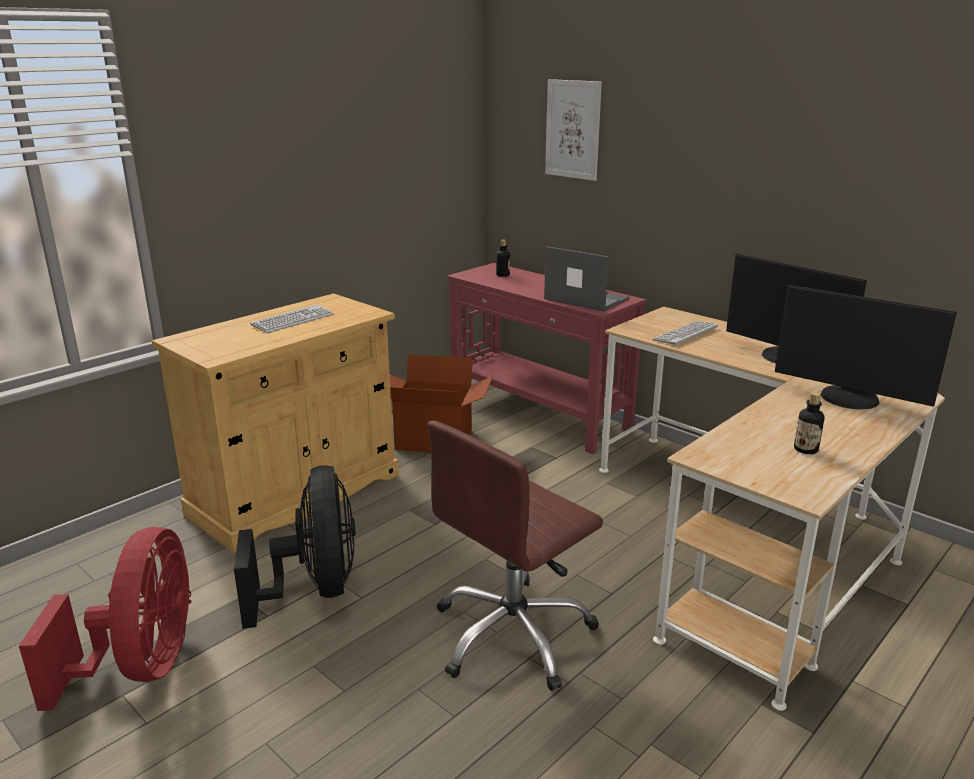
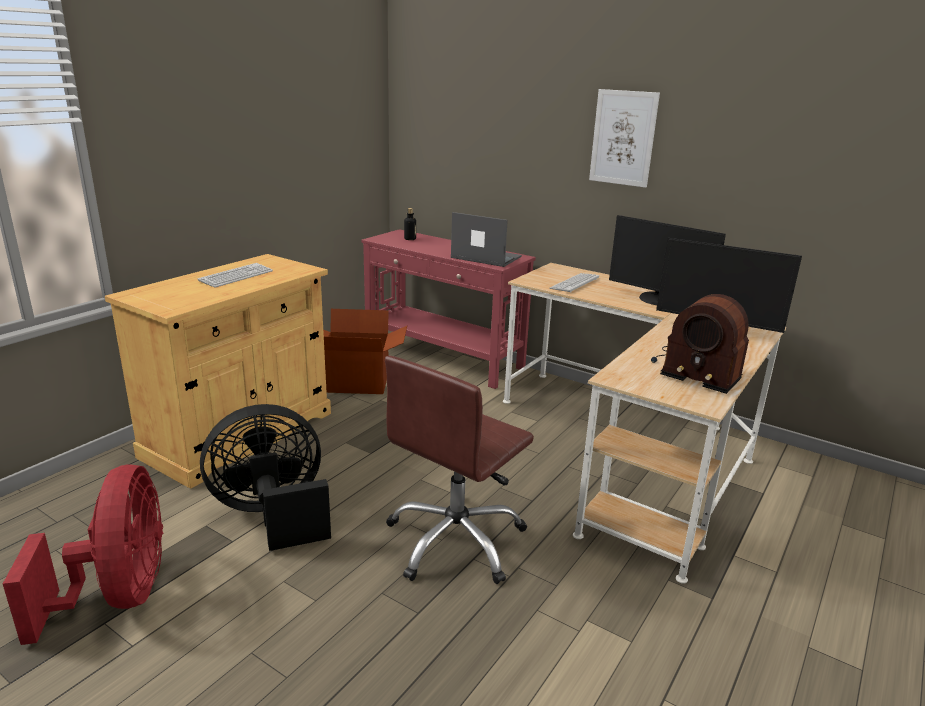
camera: 10 degrees left, 0 degrees up
(315, 589) = (272, 515): black fan -> black fan turned 90 degrees counterclockwise
(573, 129) = (469, 113): picture -> picture (623, 138)
(805, 449) = (694, 369): bottle -> radio

